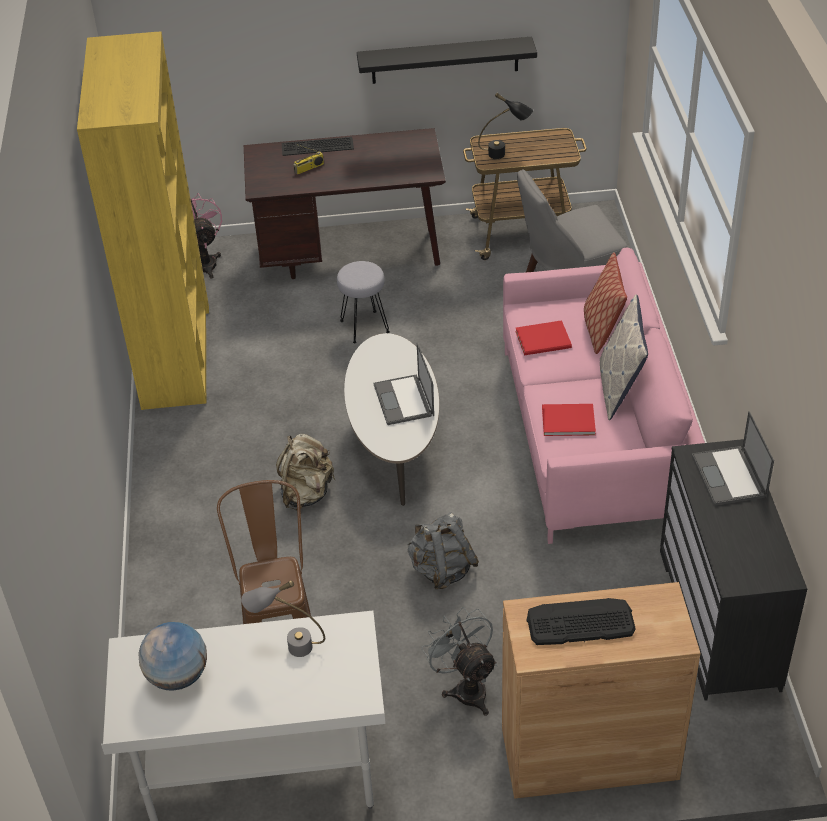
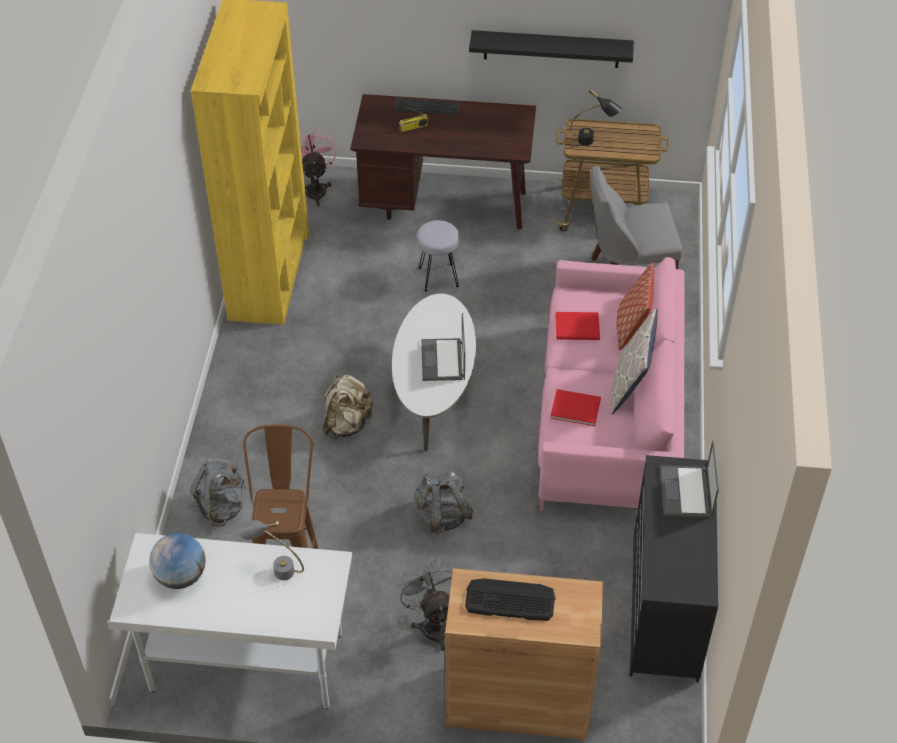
camera: 10 degrees right, 5 degrees up
(186, 608) = (222, 507): none -> grey backpack

